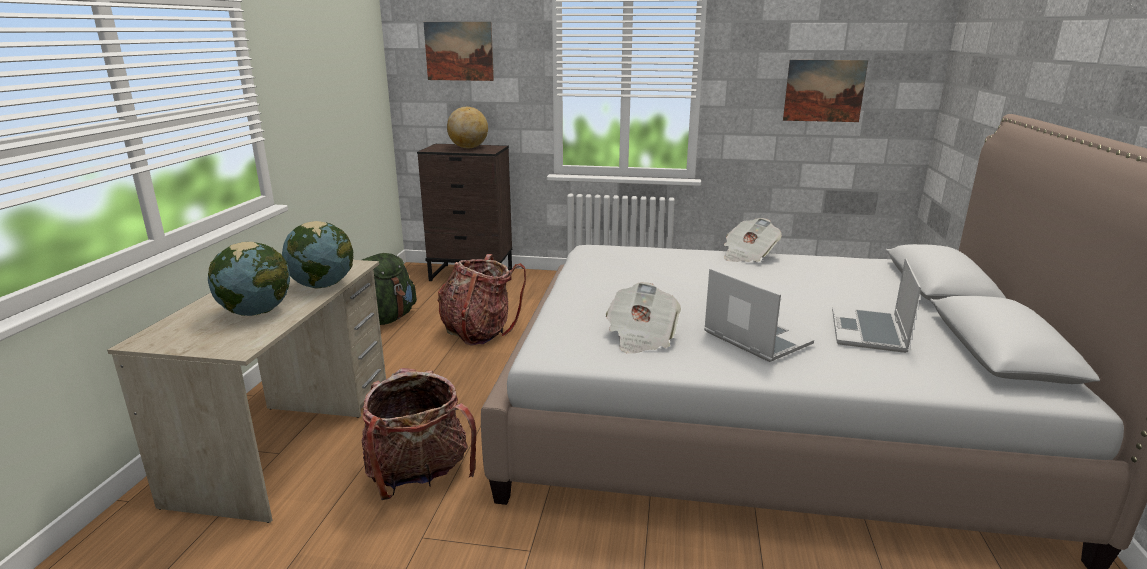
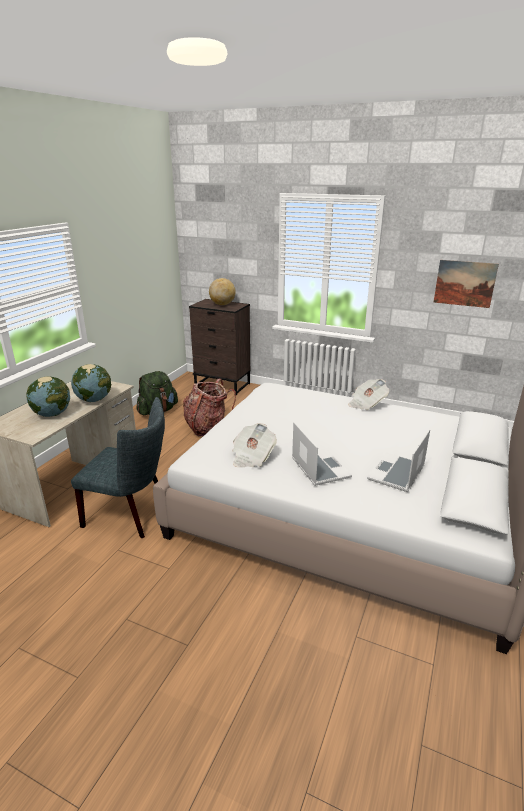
camera: 15 degrees right, 5 degrees up
(419, 476) = (131, 515): backpack -> grey chair
(459, 51) = (221, 240): picture -> none

